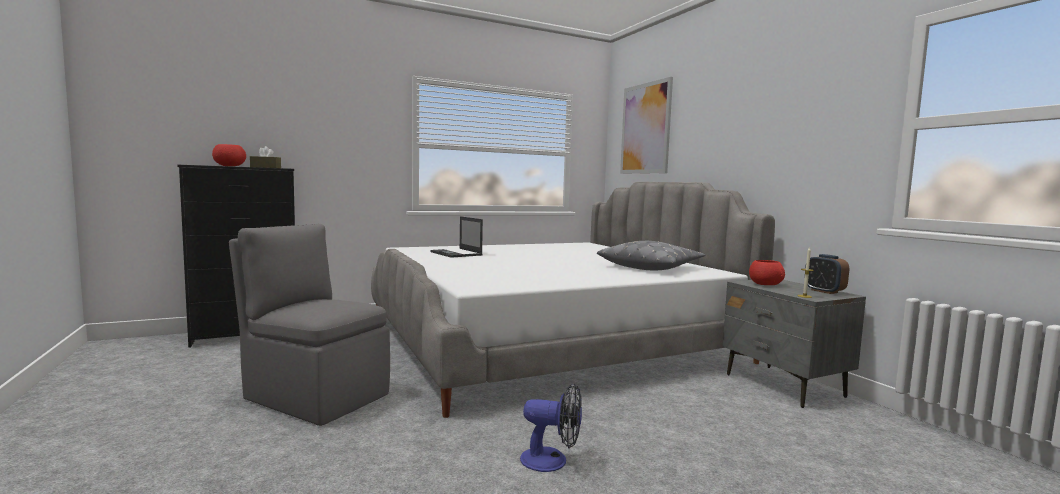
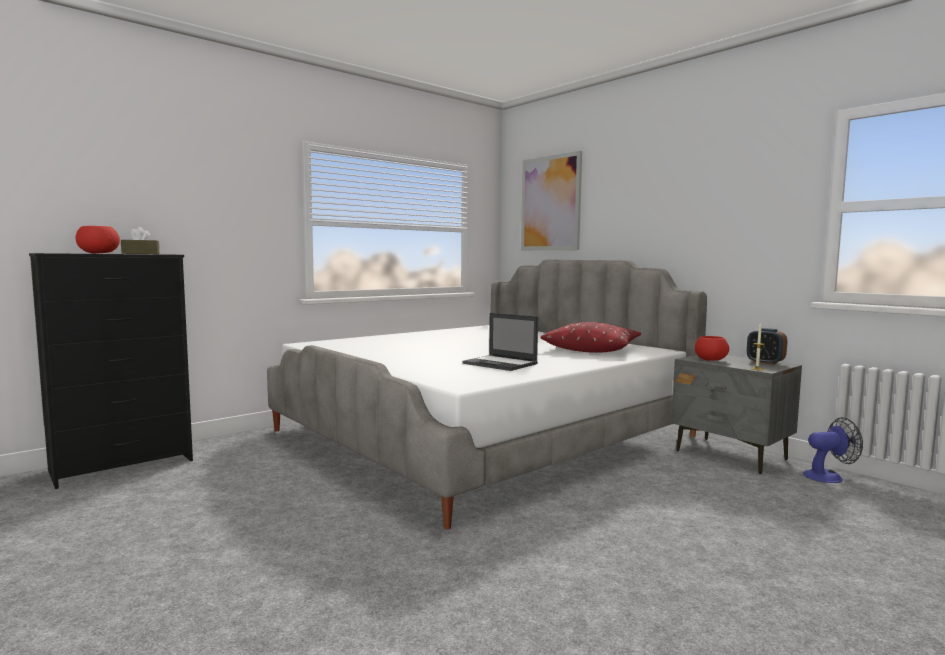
camera: 15 degrees left, 0 degrees up
(315, 395) = (280, 526): grey chair -> none
(456, 253) = (376, 346): laptop -> laptop (501, 364)
(552, 461) = (589, 556): fan -> fan (829, 476)
(651, 267) = (592, 349): grey pillow -> red pillow

